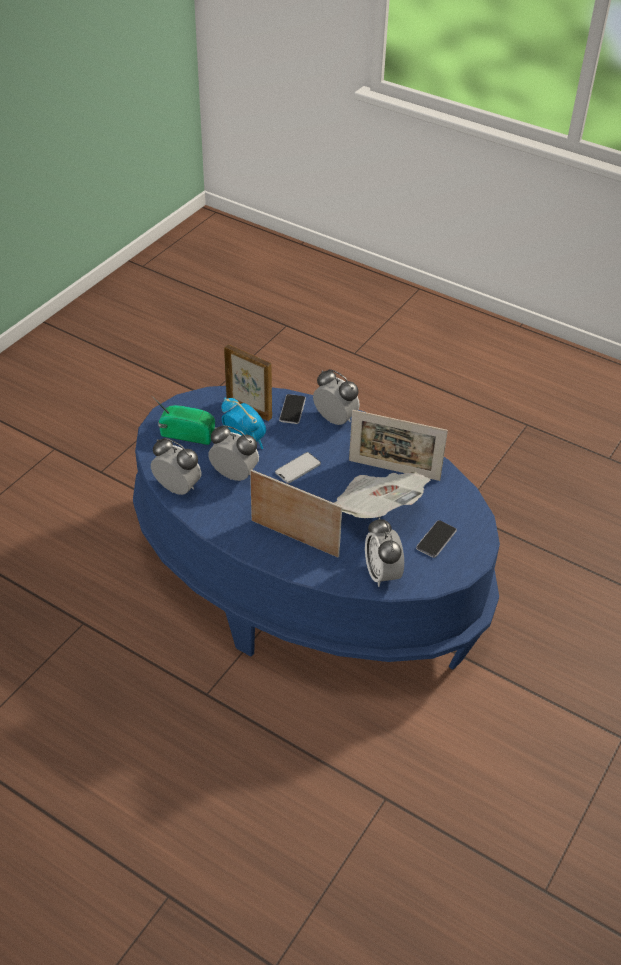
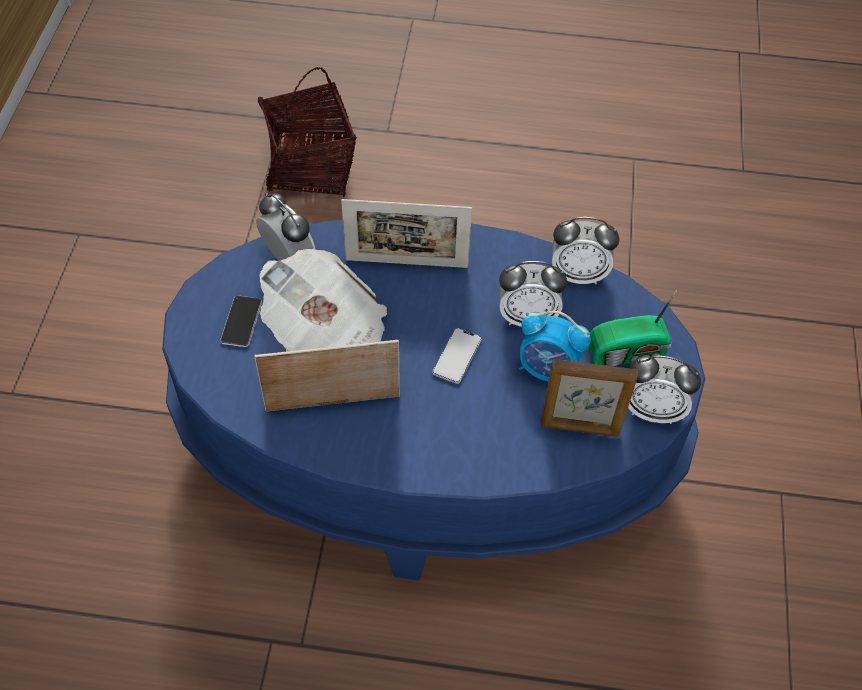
camera: 155 degrees right, 10 degrees up
(275, 879) = (311, 167): none -> basket
(292, 410) = (522, 451): phone -> none
(335, 419) = (453, 458): alarm clock -> alarm clock (653, 410)

